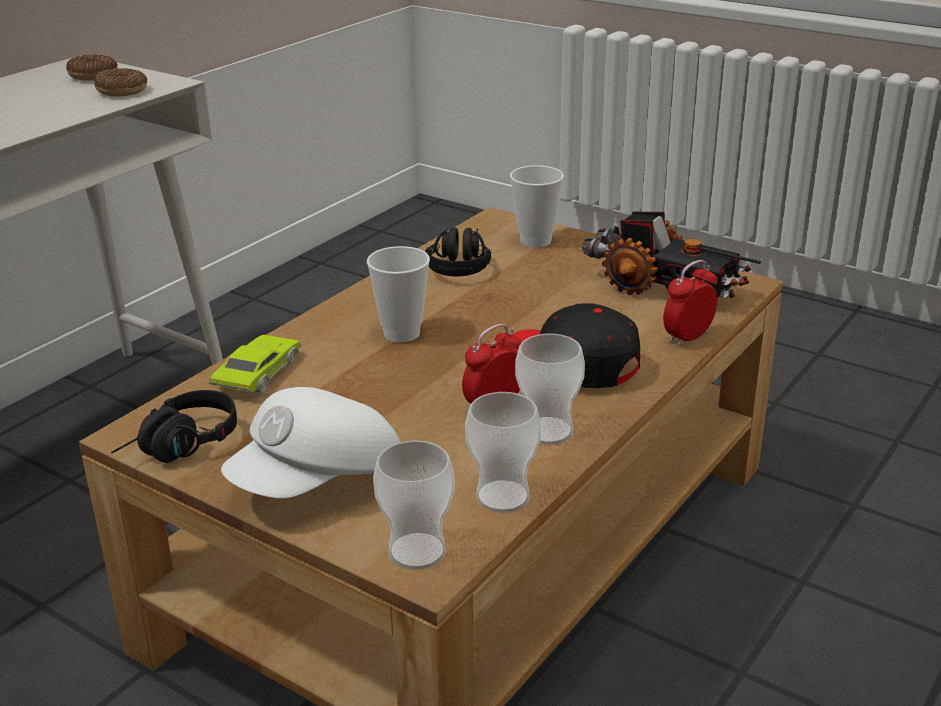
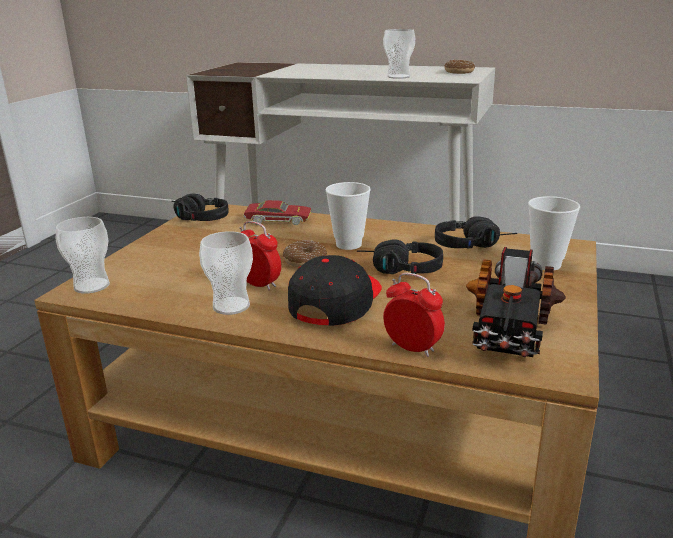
camera: 75 degrees right, 5 degrees down
(122, 91) = (439, 77): donut -> donut (305, 261)
(257, 374) = (278, 220): green toy car -> red toy car
(319, 481) = (165, 252): white cap -> none
(503, 315) = (398, 270): none -> black headphones
(503, 497) = (147, 301): cup -> cup (398, 76)

